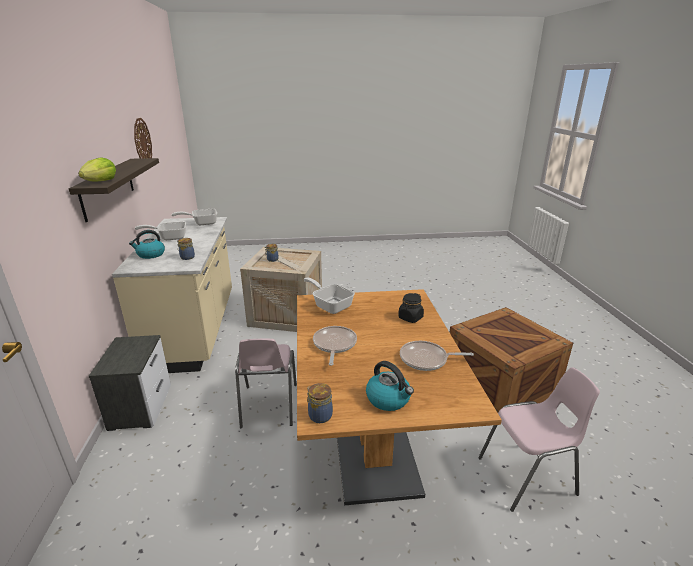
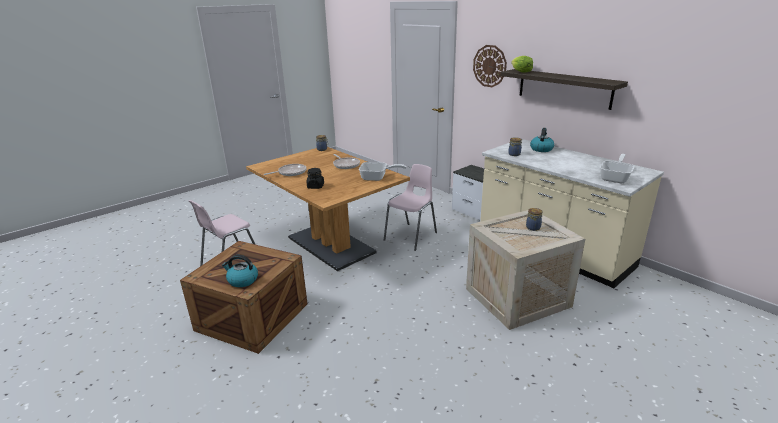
camera: 145 degrees right, 0 degrees up
(142, 142) = (681, 75): wall clock -> wall clock (489, 66)
(169, 237) = (580, 160): frying pan -> none
(268, 406) = (411, 236): pink chair -> pink chair turned 75 degrees clockwise
(389, 399) = (298, 158): kettle -> kettle (242, 280)

